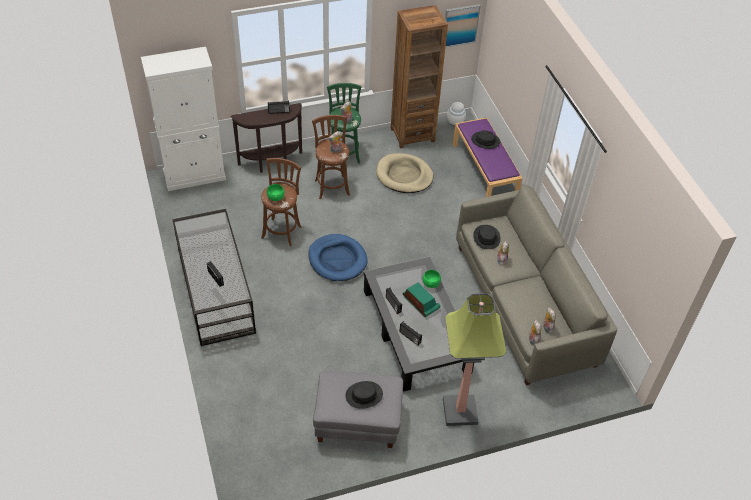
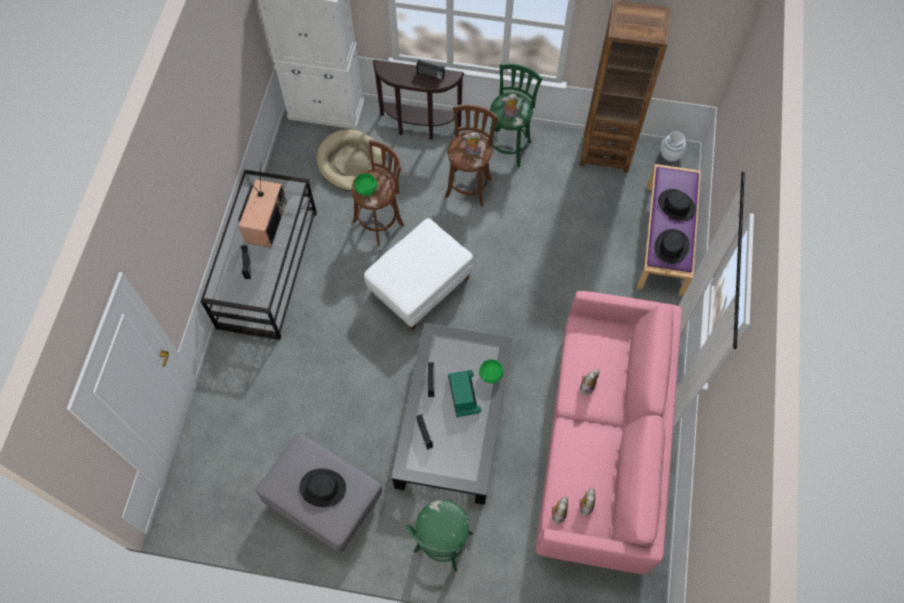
camera: 30 degrees right, 15 degrees up
(210, 245) = (265, 221): none -> television
(337, 260) = (419, 286): blue dog bed -> white ottoman
(404, 175) = (562, 205): beige dog bed -> beige dog bed (351, 163)
(459, 412) = (441, 545): floor lamp -> green stool
(460, 25) = (704, 42): picture -> none
(486, 237) = (588, 347): black hat -> black hat (671, 247)
(524, 305) = (602, 444): grey sofa -> pink sofa

